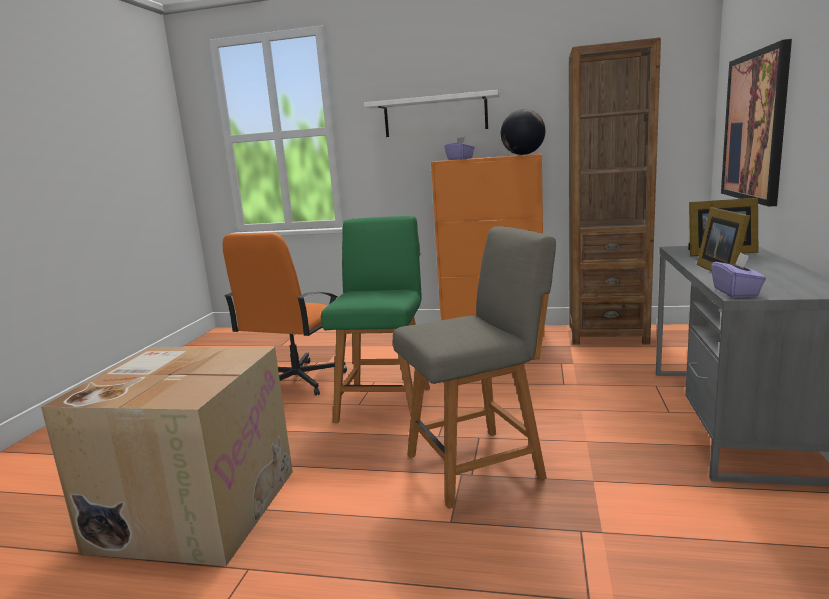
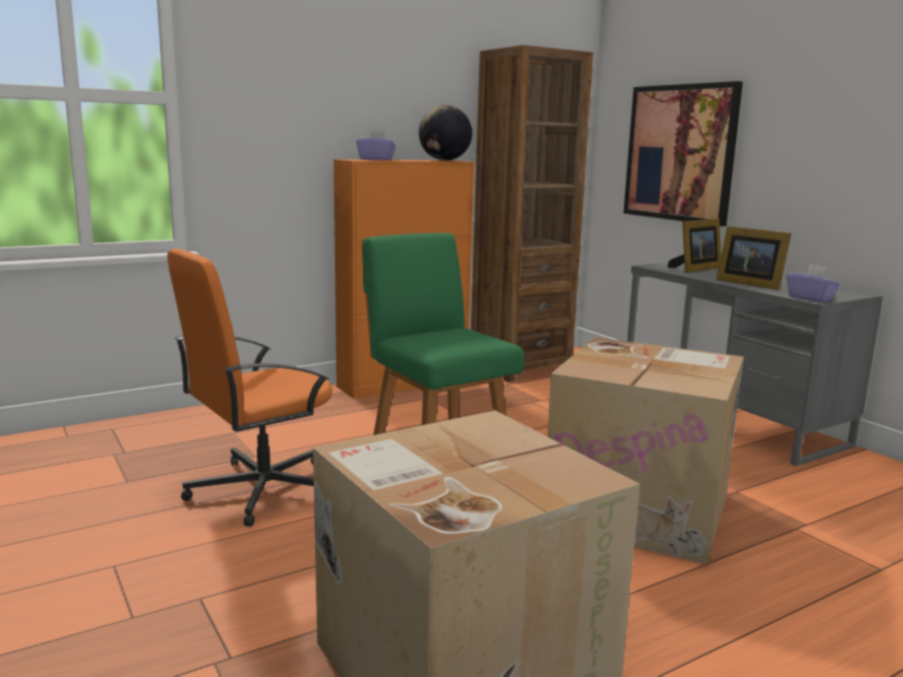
camera: 45 degrees left, 0 degrees up
(295, 381) = (261, 490): orange office chair -> orange office chair turned 75 degrees clockwise
(435, 115) = (329, 97): white shelf -> none
(478, 465) = (641, 509): grey chair -> cardboard box

